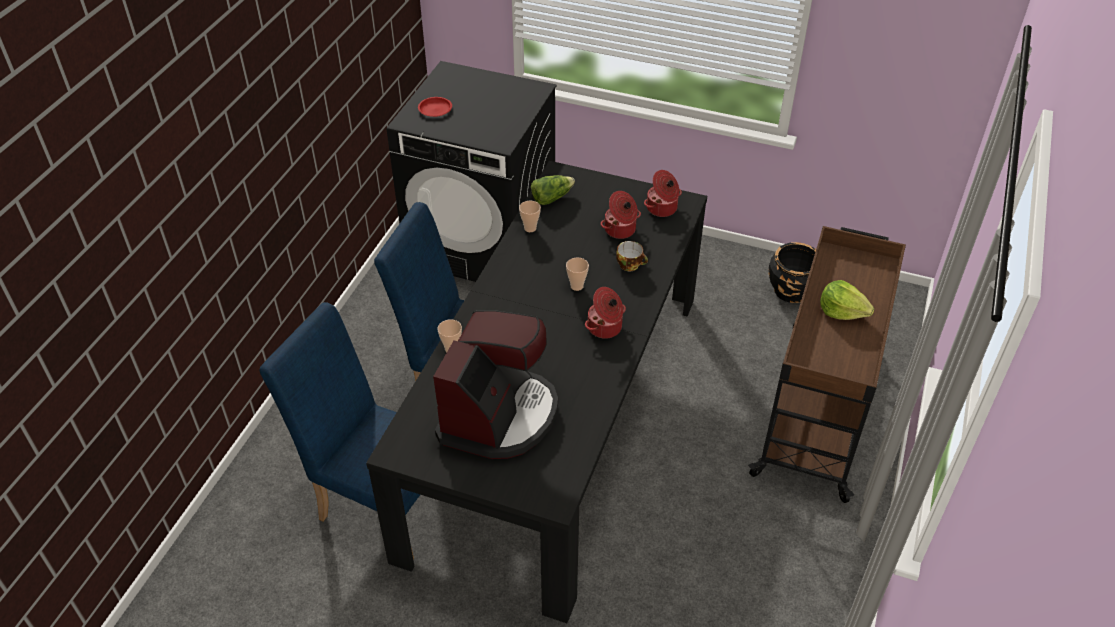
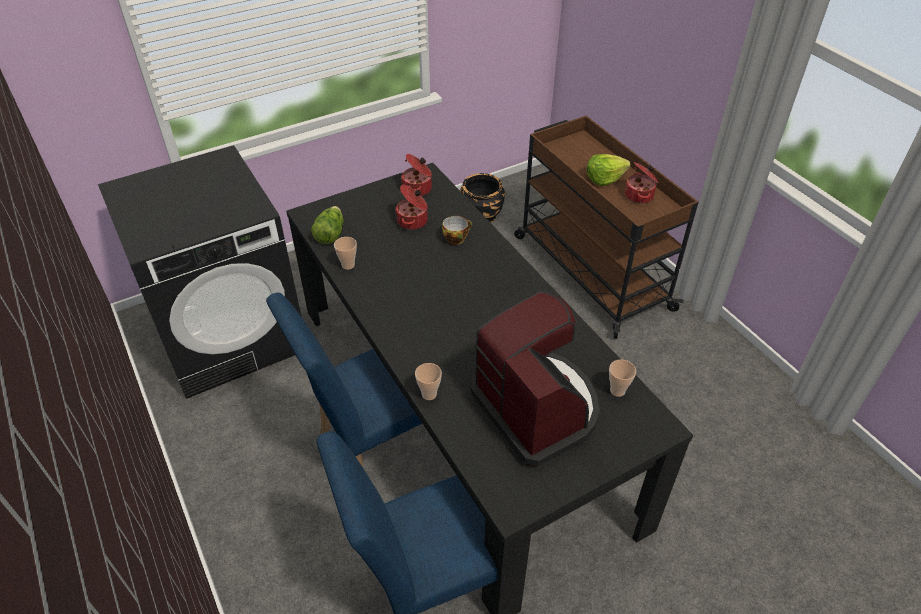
camera: 50 degrees left, 0 degrees up
(435, 109) = (155, 222): red plate -> none
(577, 286) = (444, 278): cup -> cup (617, 391)
(605, 328) = (506, 290): cooking pot -> cooking pot (640, 196)

